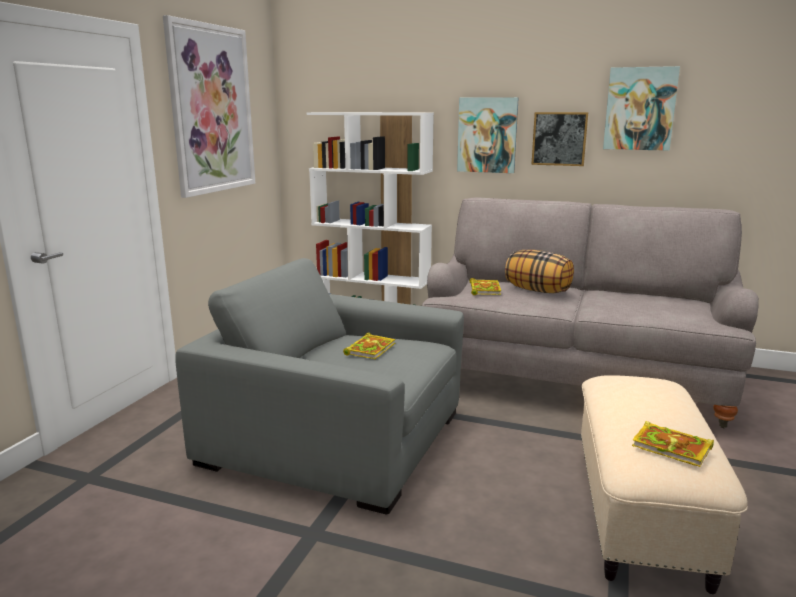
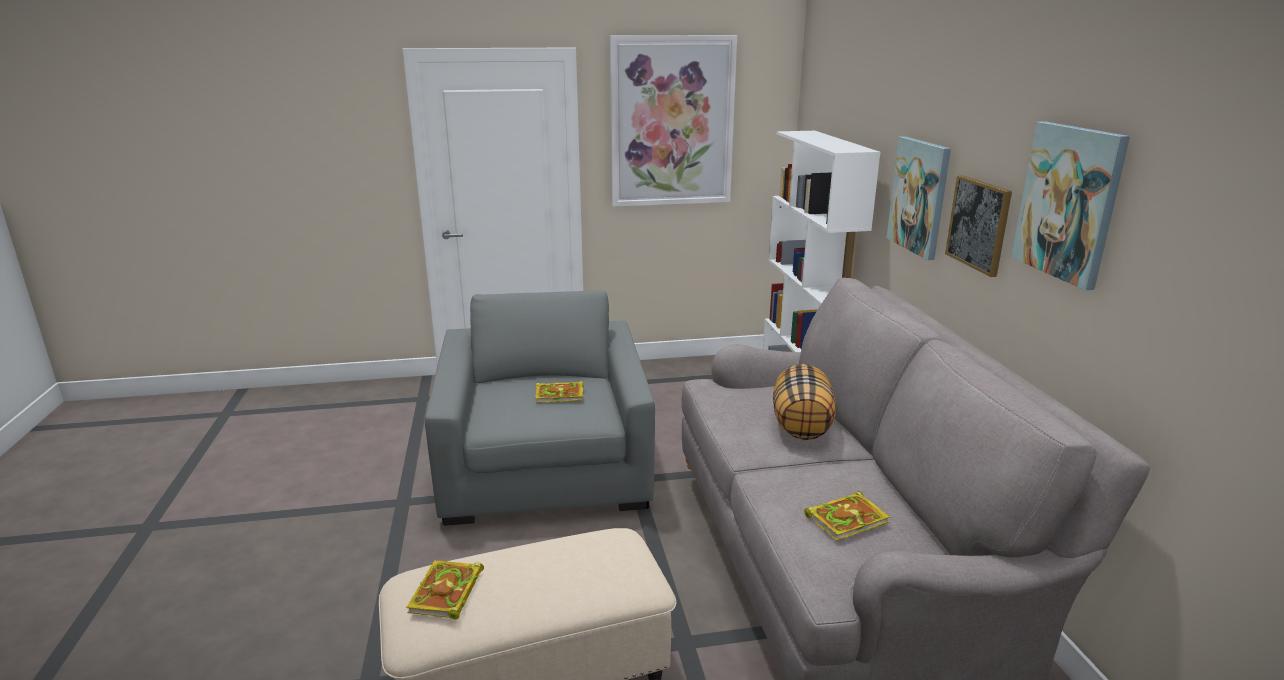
camera: 60 degrees right, 5 degrees up
(484, 289) = (755, 395): book -> book (847, 518)

